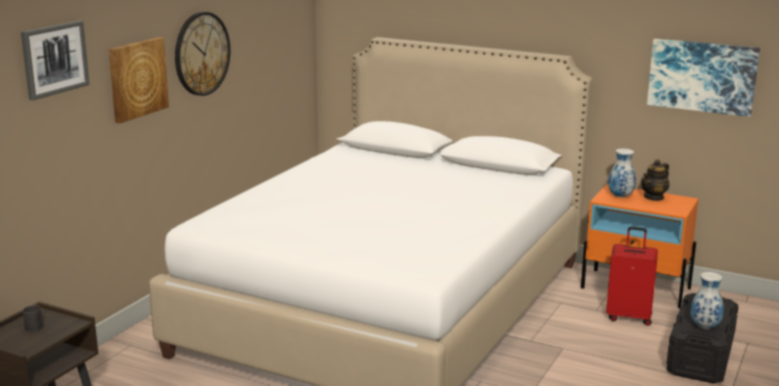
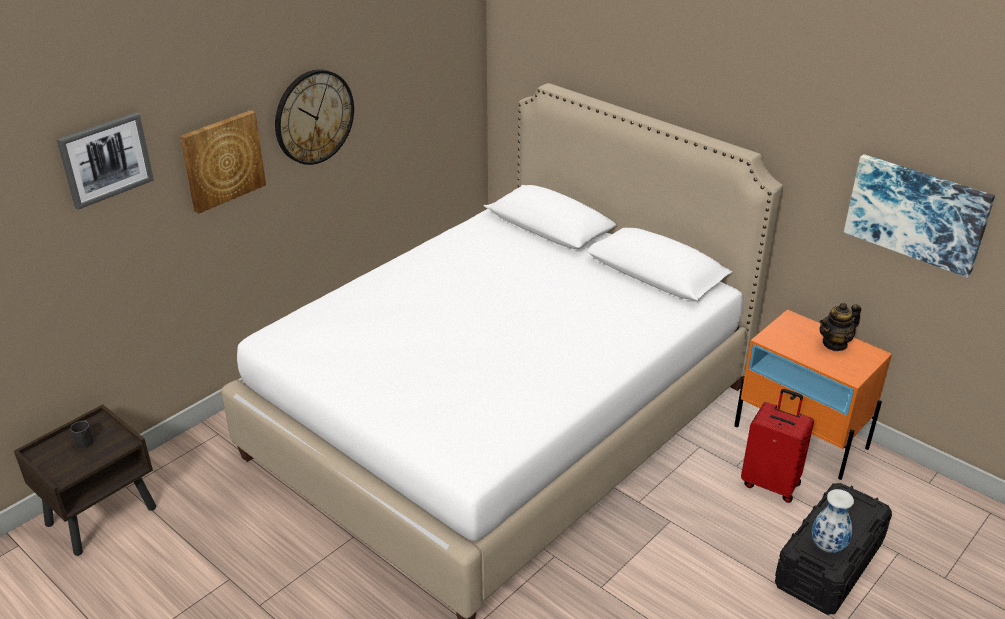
camera: 15 degrees right, 15 degrees up
(620, 196) = (792, 336): vase -> none

